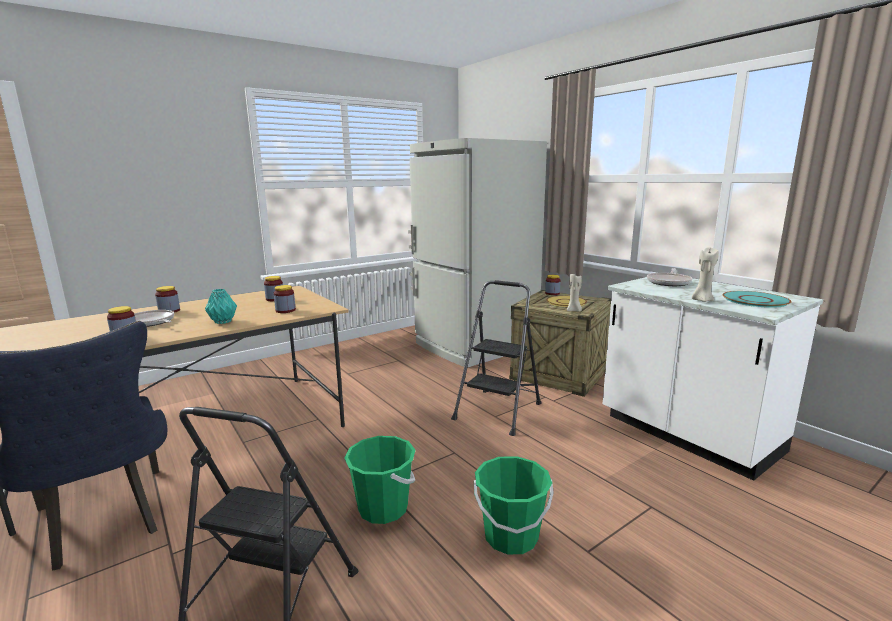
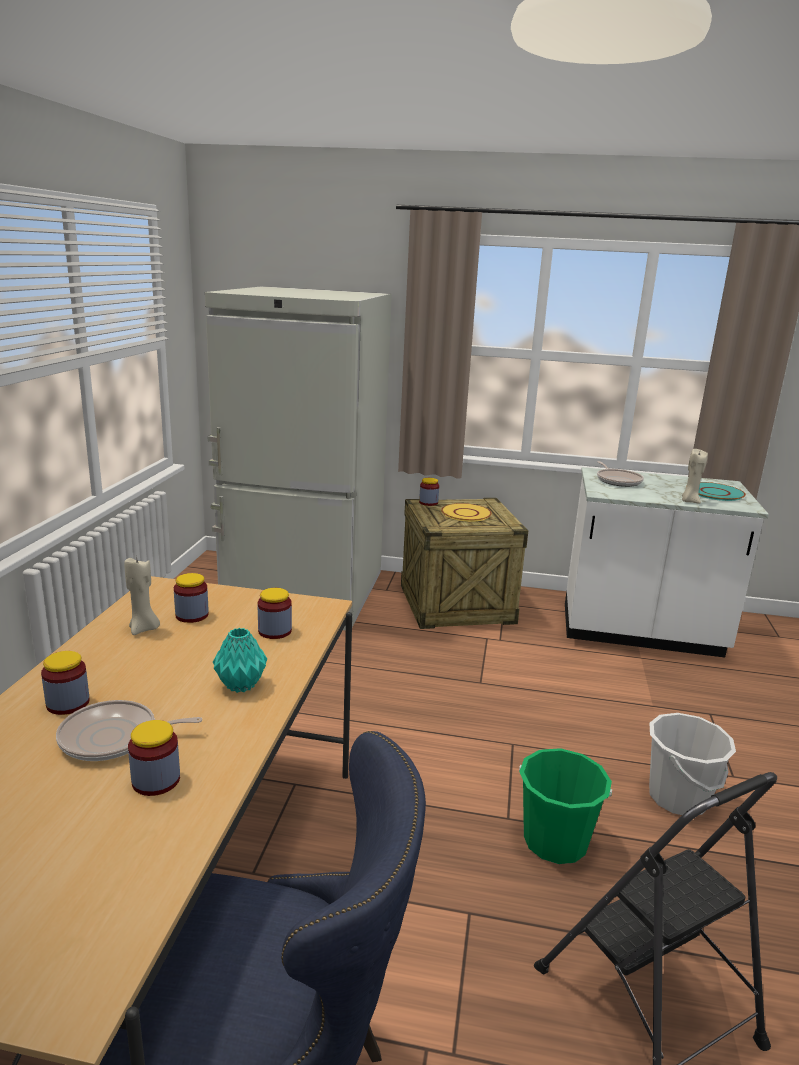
camera: 45 degrees left, 5 degrees up
(499, 409) = (471, 672): black step ladder -> none
(511, 536) = (678, 798): green bucket -> white bucket
(573, 311) = (499, 525): beige candle -> beige candle (144, 629)

